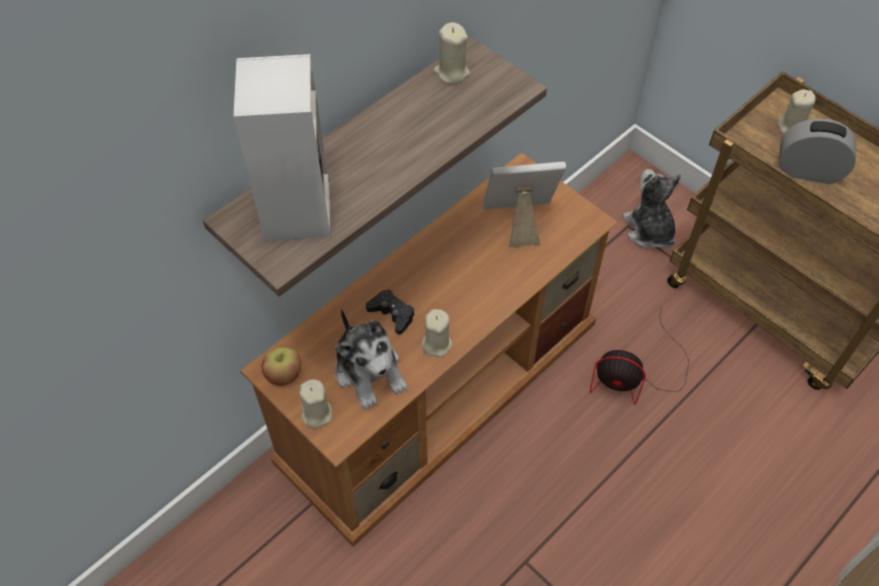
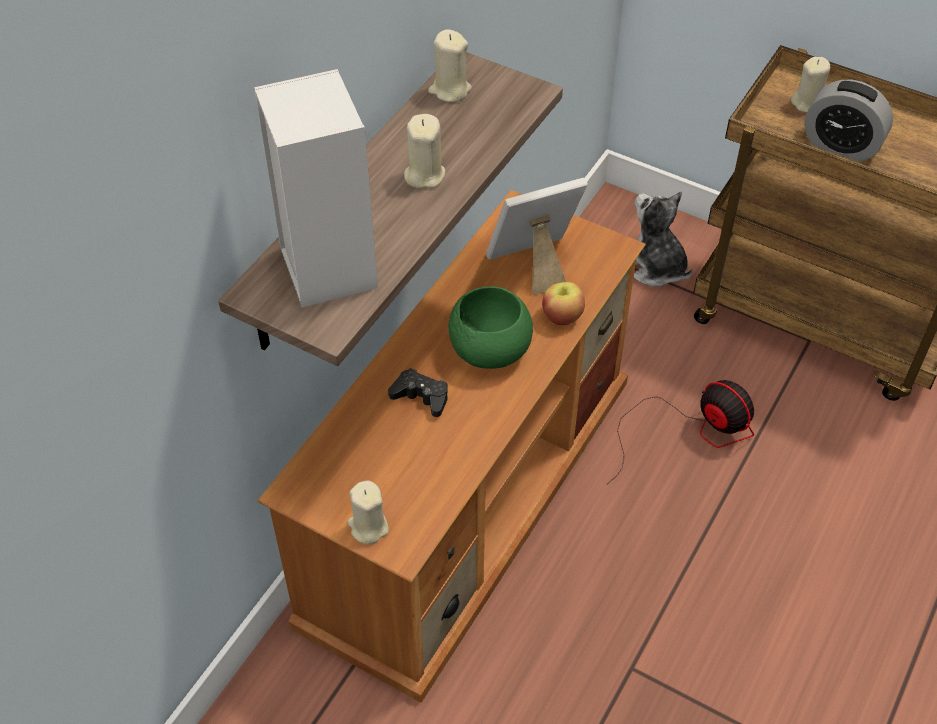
camera: 15 degrees left, 5 degrees down
(284, 375) = (314, 492): apple -> apple (562, 316)
(369, 371) = (416, 466): plush toy -> none
(436, 343) = (484, 418): beige candle -> beige candle (424, 175)
(459, 285) = (489, 348): none -> green bowl
(635, 376) = (691, 430): fan -> fan turned 135 degrees counterclockwise
(808, 171) = (841, 145): alarm clock -> alarm clock turned 150 degrees counterclockwise

